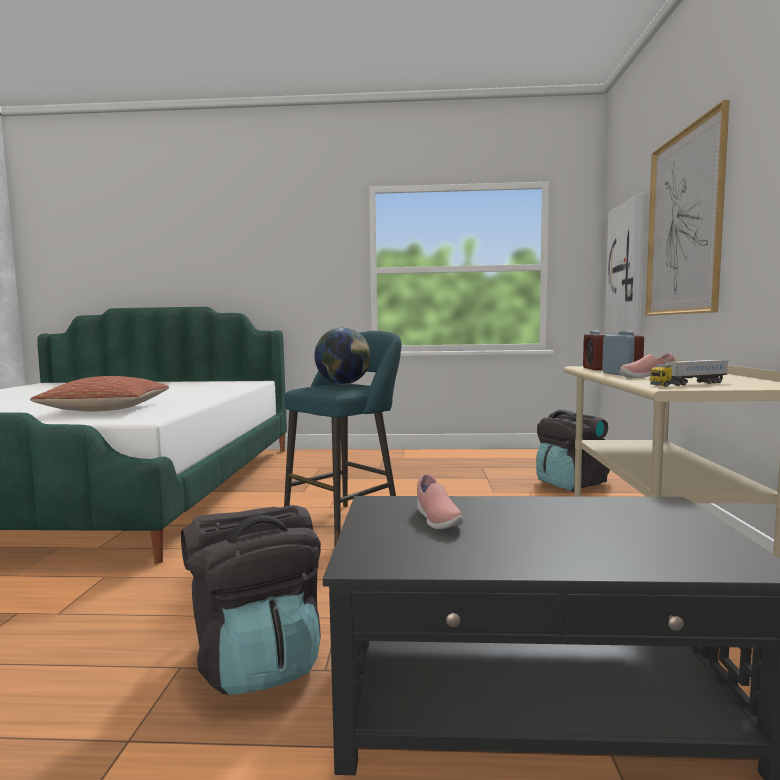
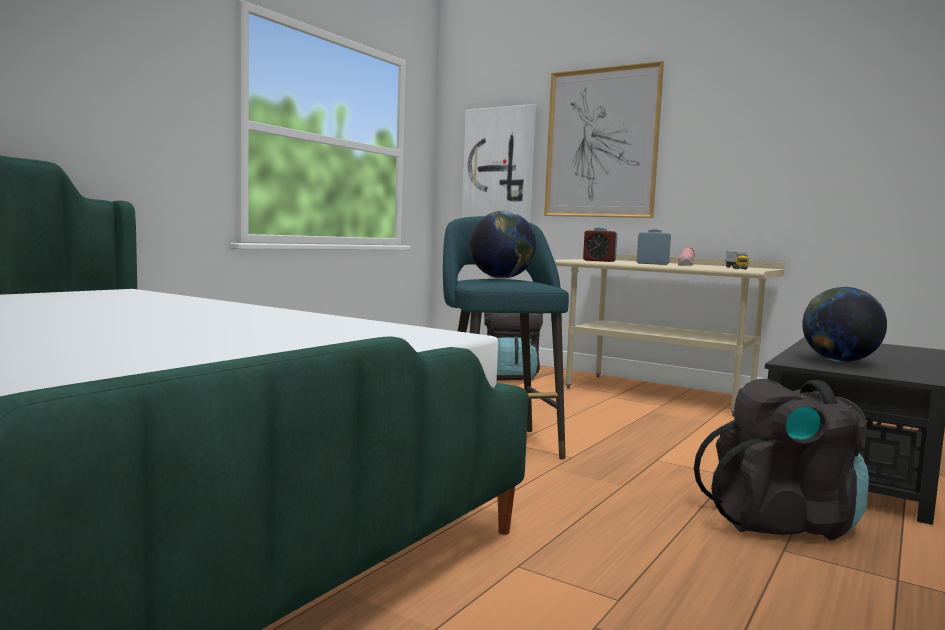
camera: 60 degrees left, 0 degrees up
(107, 409) = (284, 335): pillow -> none
(436, 519) = (839, 361): pink shoe -> globe

